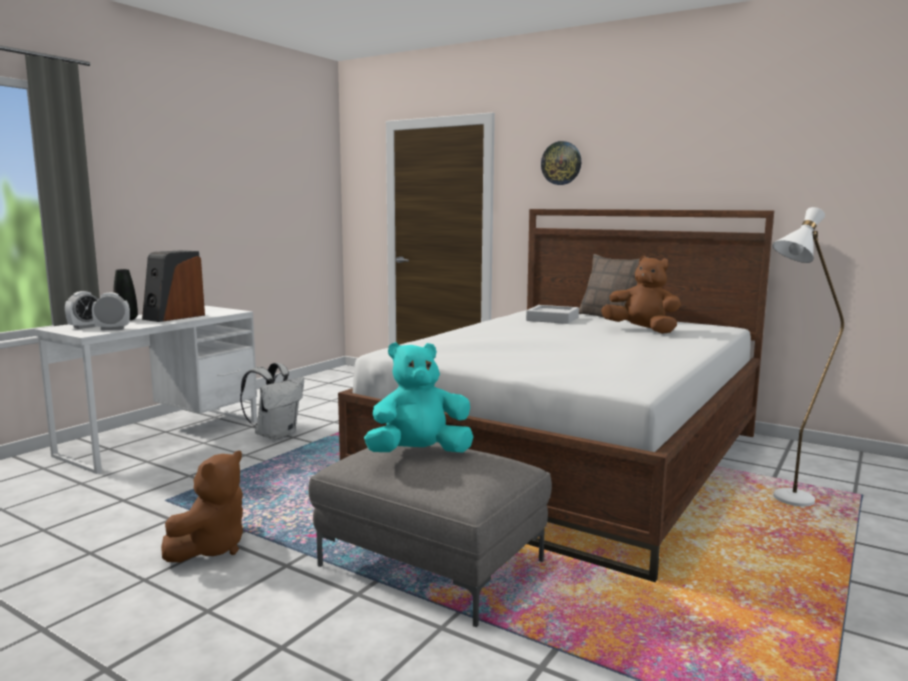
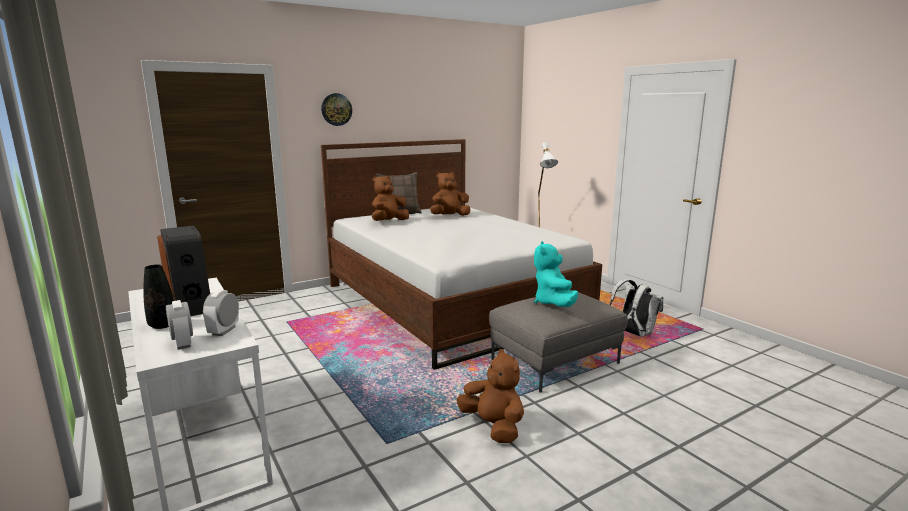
camera: 65 degrees left, 5 degrees up
(276, 434) = (283, 380): white backpack -> white backpack (633, 333)
(552, 319) = (389, 222): grey tray -> brown plush toy

